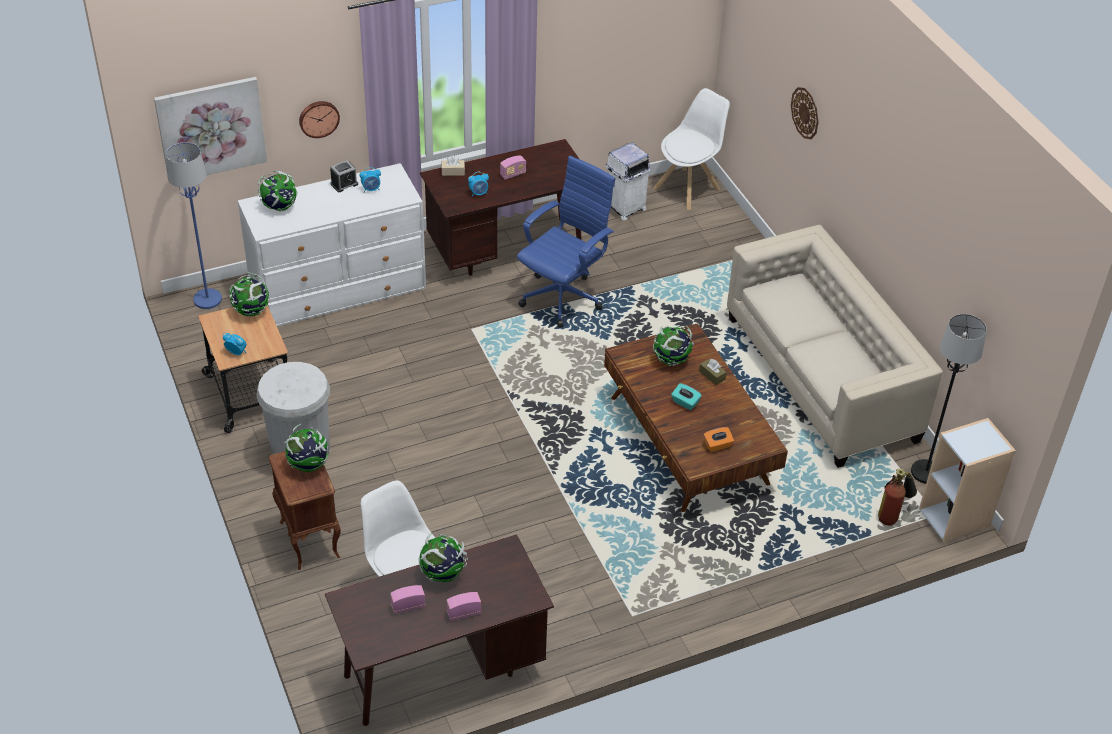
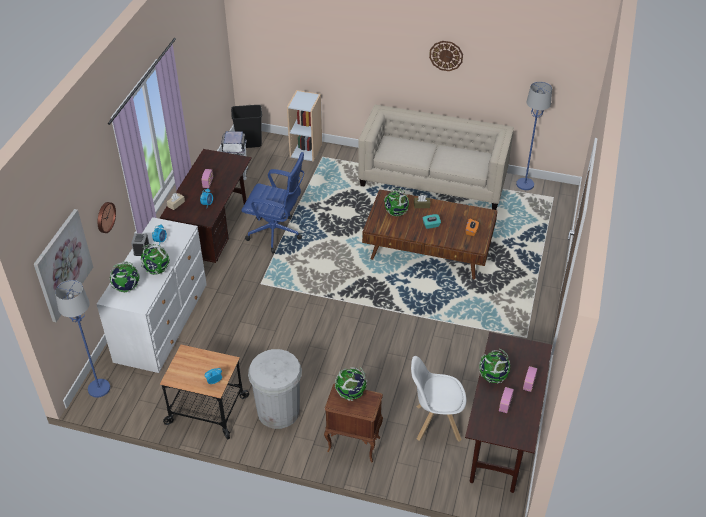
camera: 50 degrees left, 0 degrees up
(251, 311) = (184, 355): globe -> globe (156, 270)
(563, 297) = (277, 234): blue office chair -> blue office chair turned 120 degrees clockwise
(688, 187) = (249, 143): white chair -> black trash can
(805, 113) = (337, 47): wall clock -> wall clock (446, 55)
(893, 515) = (541, 210): fire extinguisher -> none
(926, 472) = (525, 184): black floor lamp -> blue floor lamp
(955, 518) = (560, 192): bookcase -> bookcase (306, 150)

